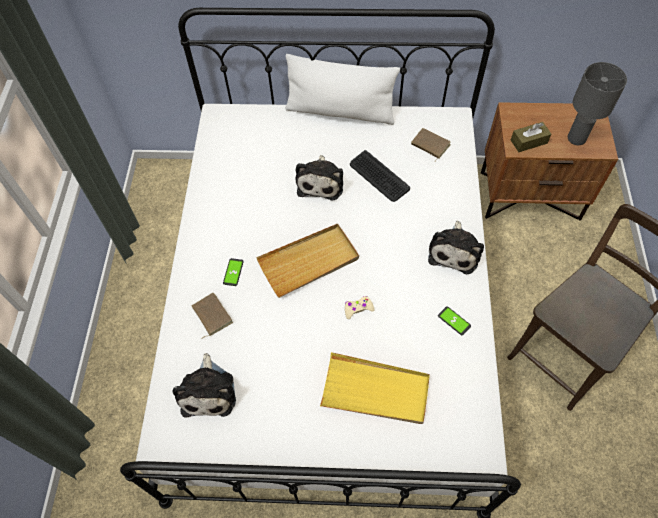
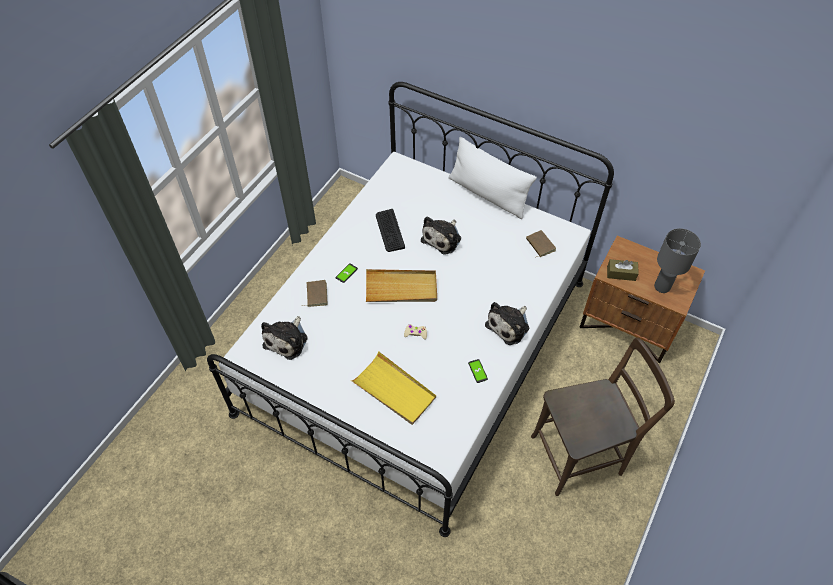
camera: 25 degrees right, 5 degrees down
(379, 176) = (487, 251): keyboard -> keyboard (389, 231)

